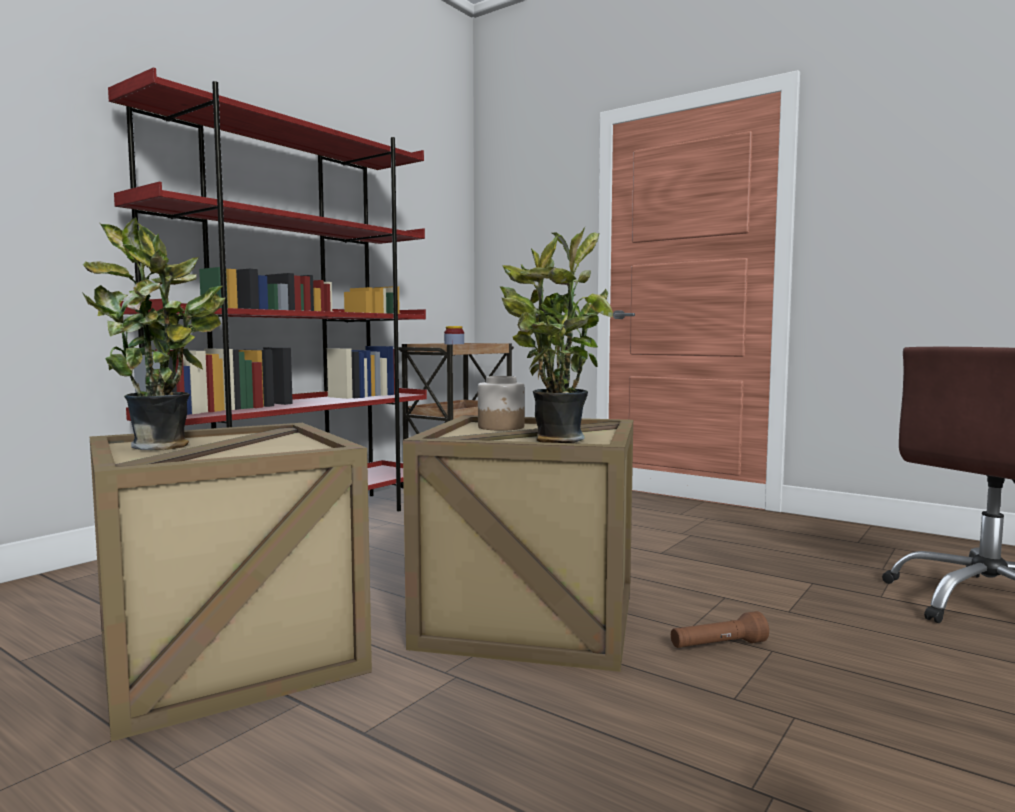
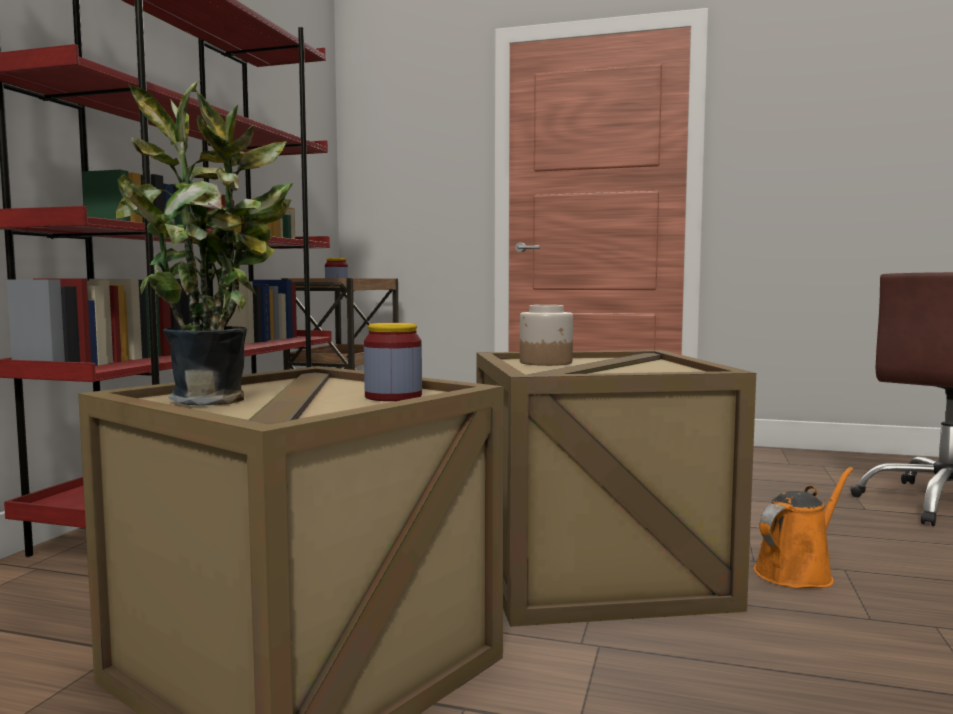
camera: 20 degrees left, 0 degrees up
(282, 451) = (393, 397): none -> jar
(553, 440) = (645, 371): potted plant -> none
(718, 646) = (797, 572): brown flashlight -> orange watering can

